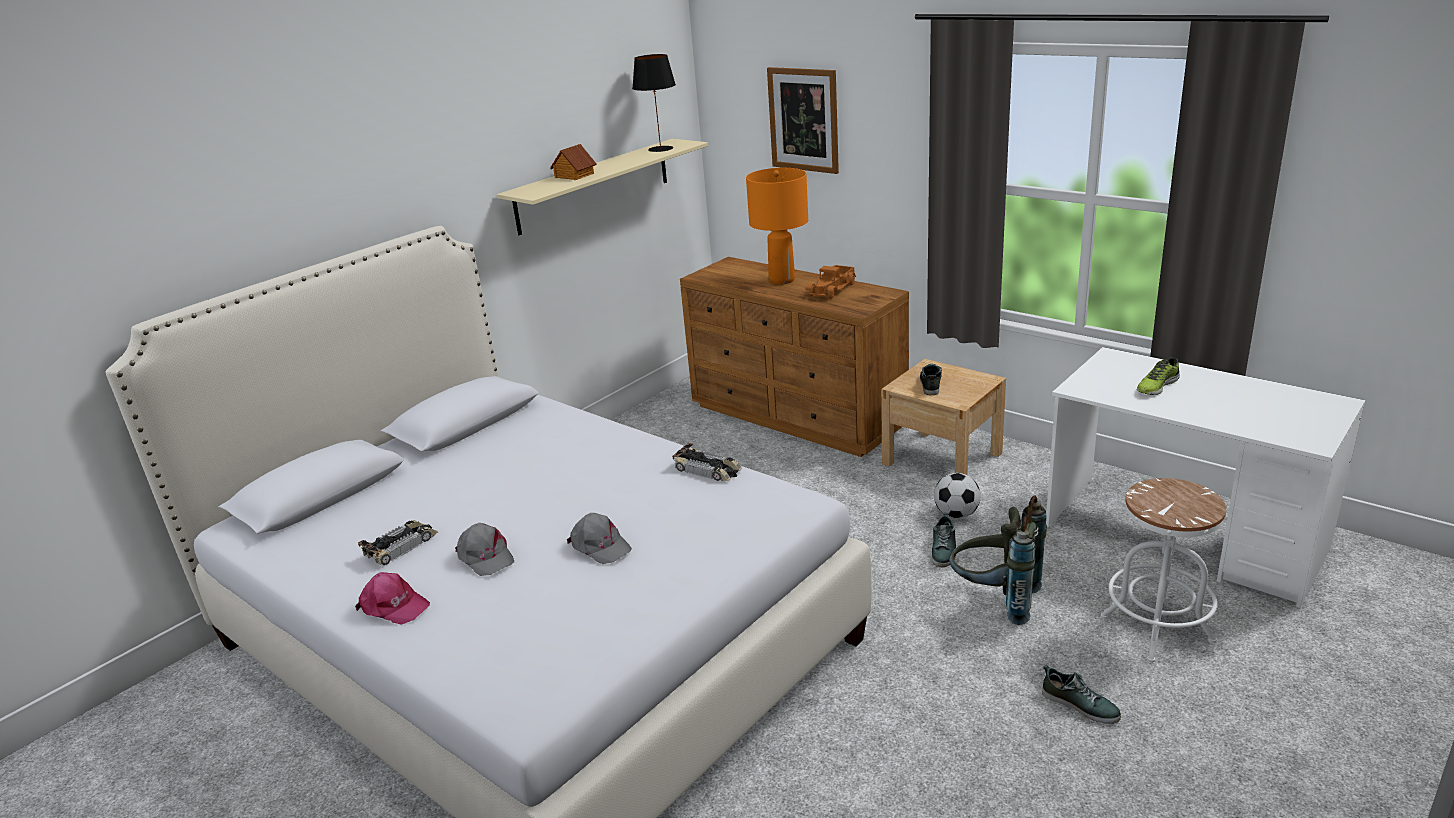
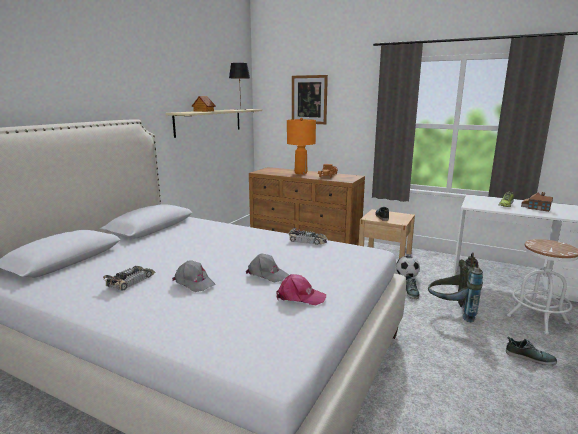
camera: 15 degrees left, 10 degrees down
(393, 606) = (138, 312): pink cap -> pink cap (300, 297)
(1214, 397) = (535, 207): none -> toy house

